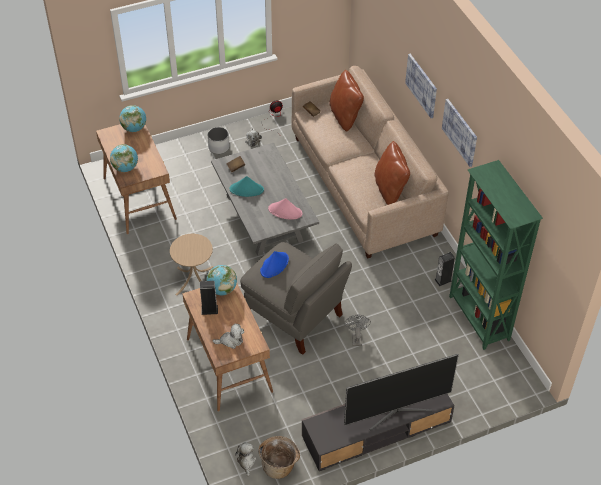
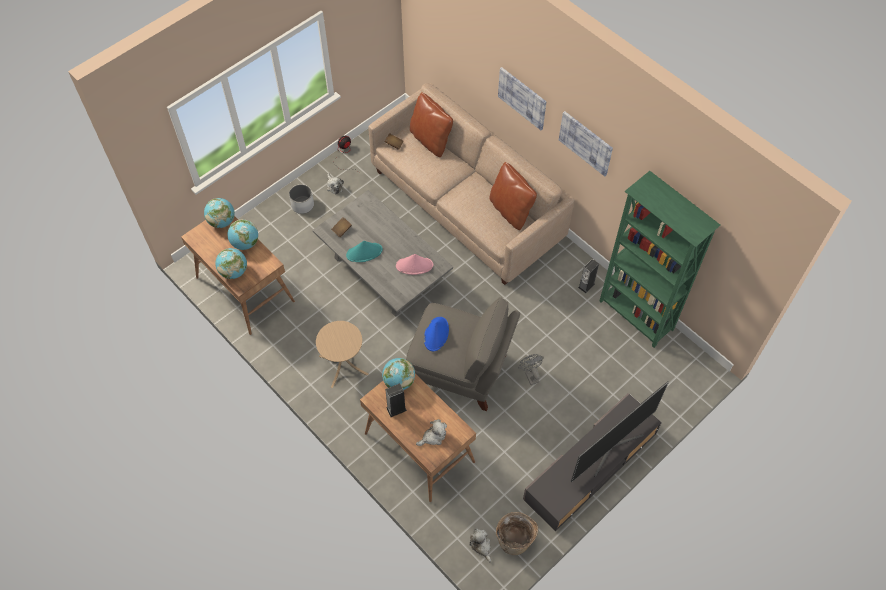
camera: 20 degrees left, 10 degrees up
(145, 149) = (245, 243): none -> globe

